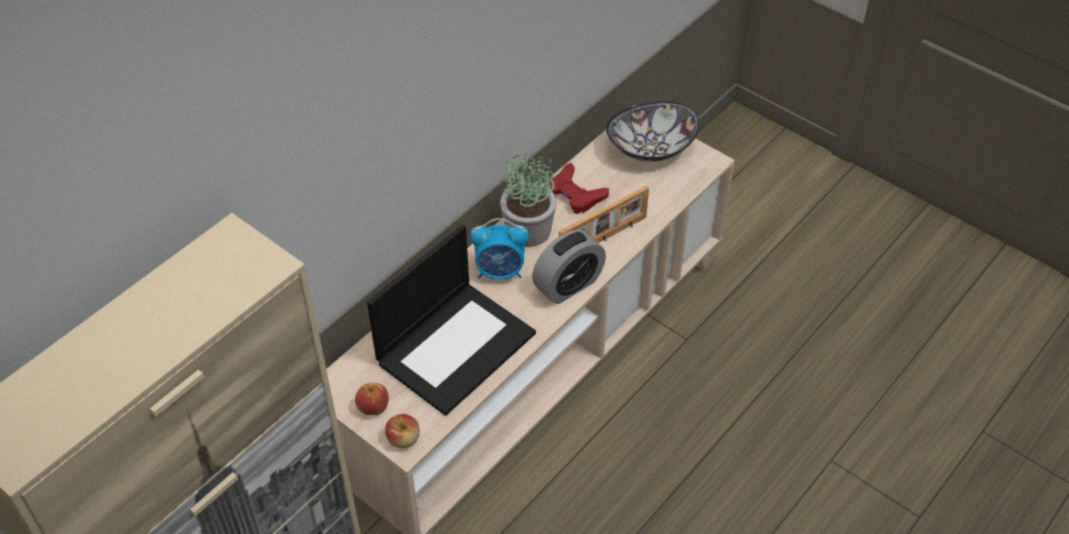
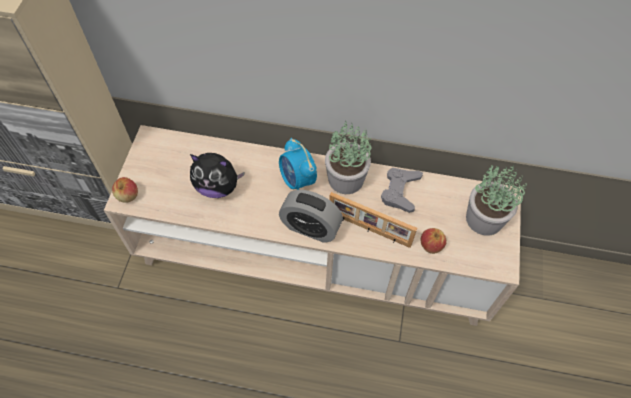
camera: 60 degrees right, 10 degrees up
(373, 407) = (145, 167): apple -> apple (431, 245)
(456, 346) = (218, 187): laptop -> plush toy
(575, 194) = (400, 191): red game controller -> grey game controller
(651, 148) = (483, 219): bowl -> potted plant

